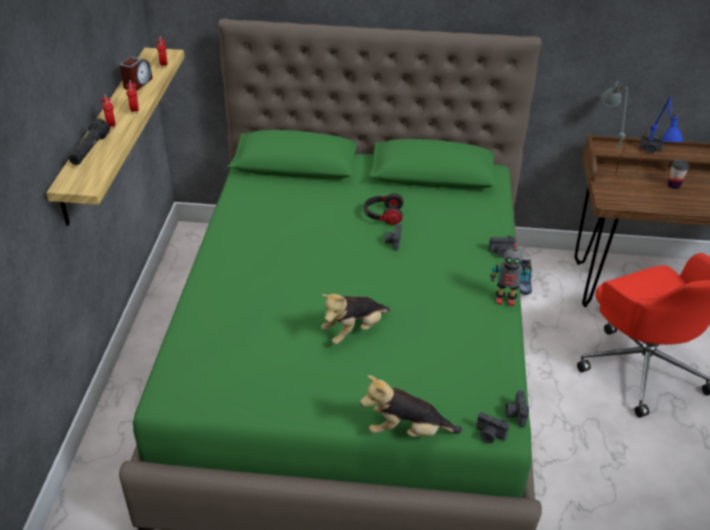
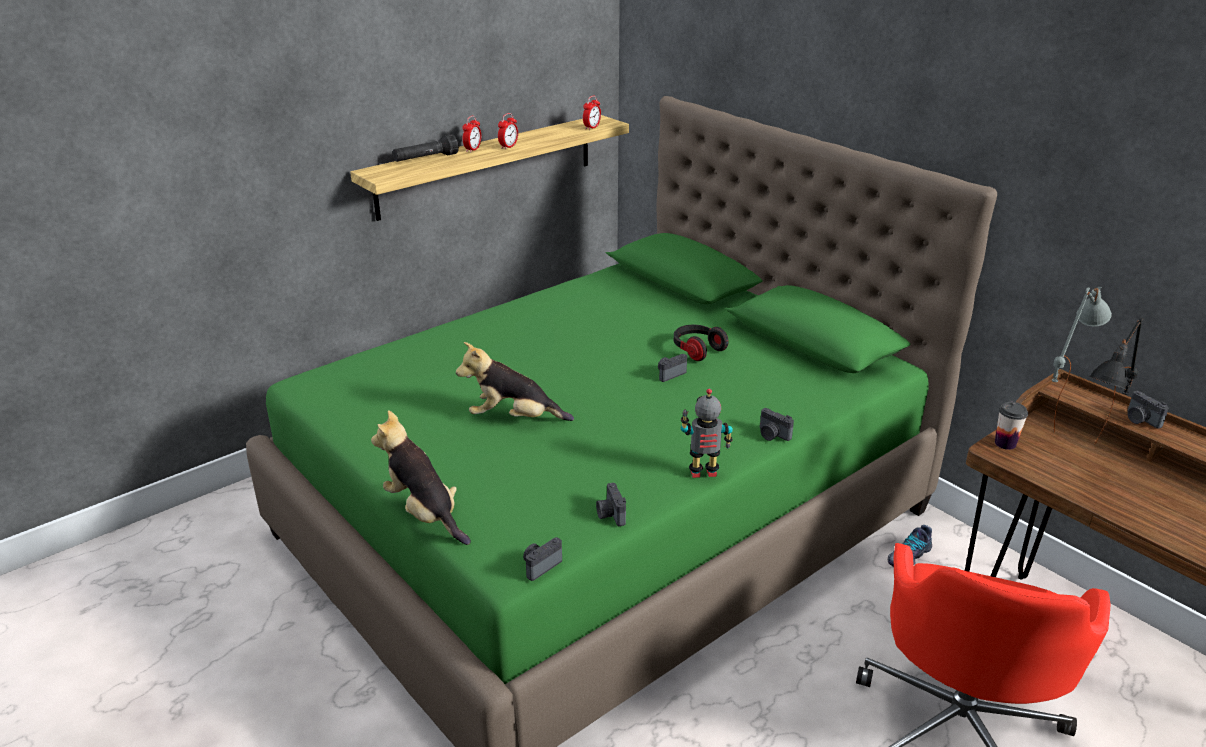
camera: 45 degrees right, 10 degrees down
(137, 83) = (545, 133): alarm clock -> none
(489, 435) = (485, 564): camera -> camera (610, 515)
(505, 300) = (703, 474): toy robot -> toy robot turned 120 degrees clockwise
(649, 185) = (1093, 463): blue table lamp -> black table lamp
(673, 185) = (1137, 480): cup -> cup (1005, 443)

